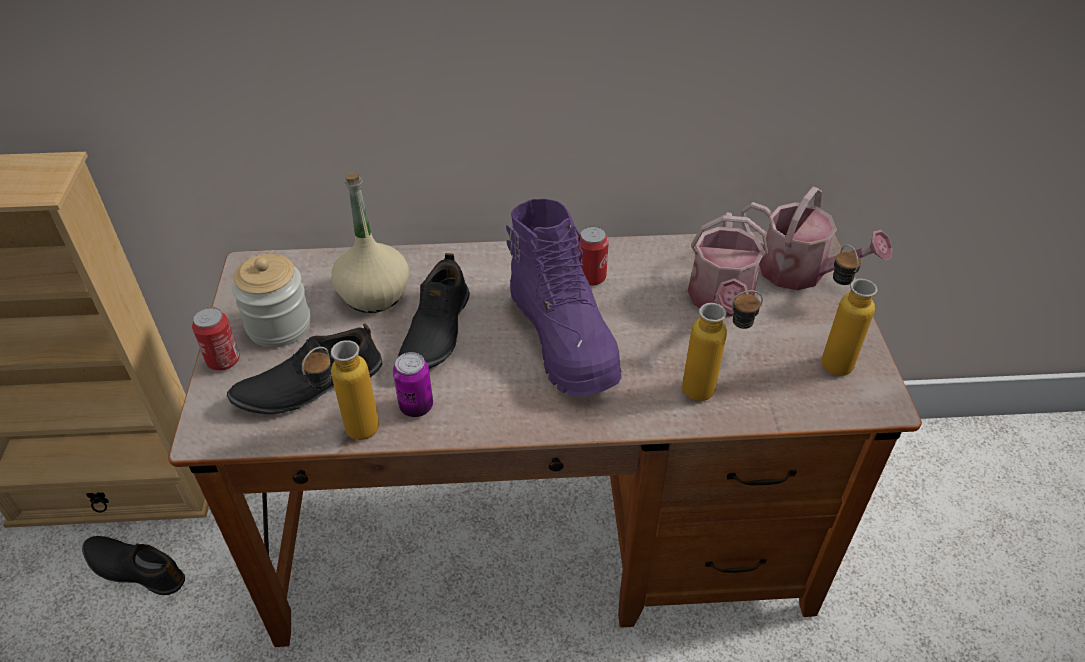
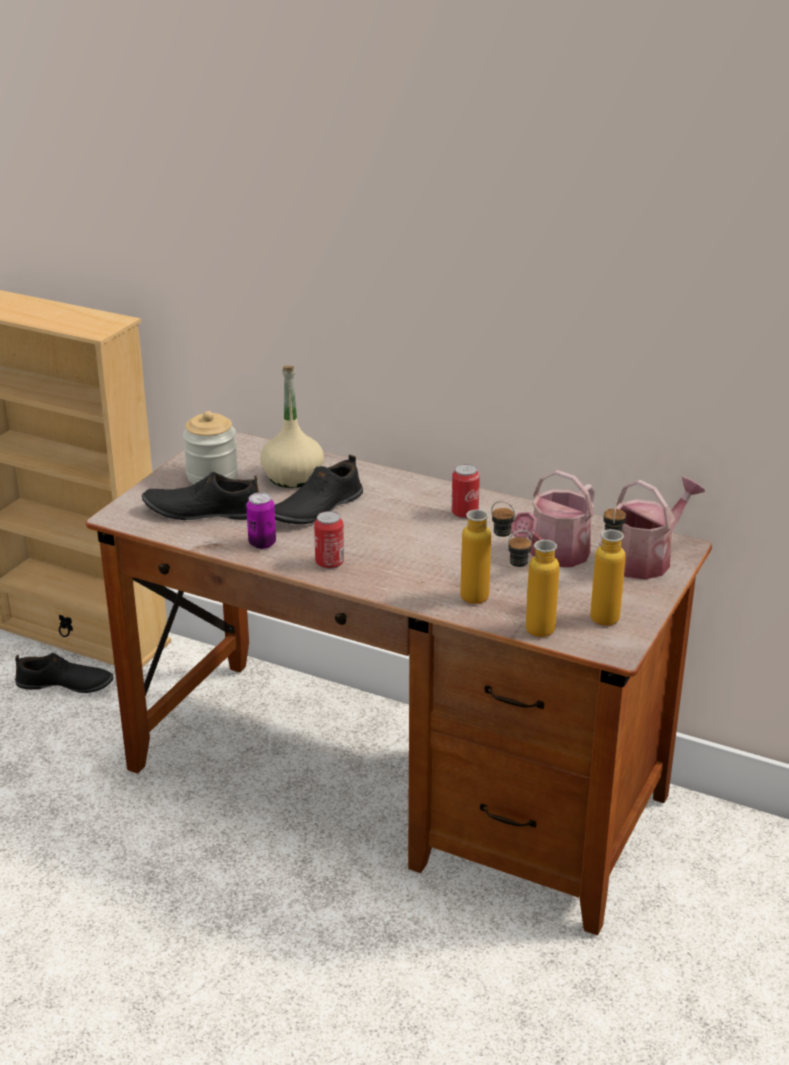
camera: 30 degrees right, 15 degrees down
(135, 568) = (65, 685): black shoe -> black shoe turned 135 degrees clockwise
(223, 360) = (160, 483): can -> can (329, 563)
(351, 437) = (205, 545): bottle -> bottle (528, 632)
(564, 339) = (404, 541): purple boot -> none
(801, 272) = (645, 559): watering can -> watering can turned 105 degrees counterclockwise

